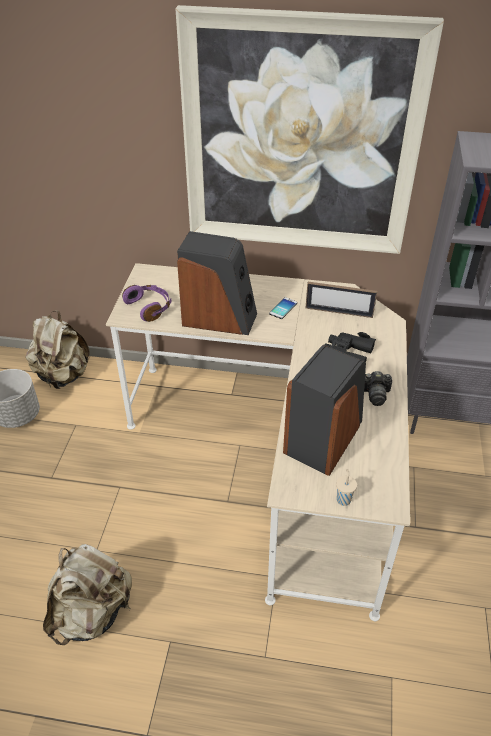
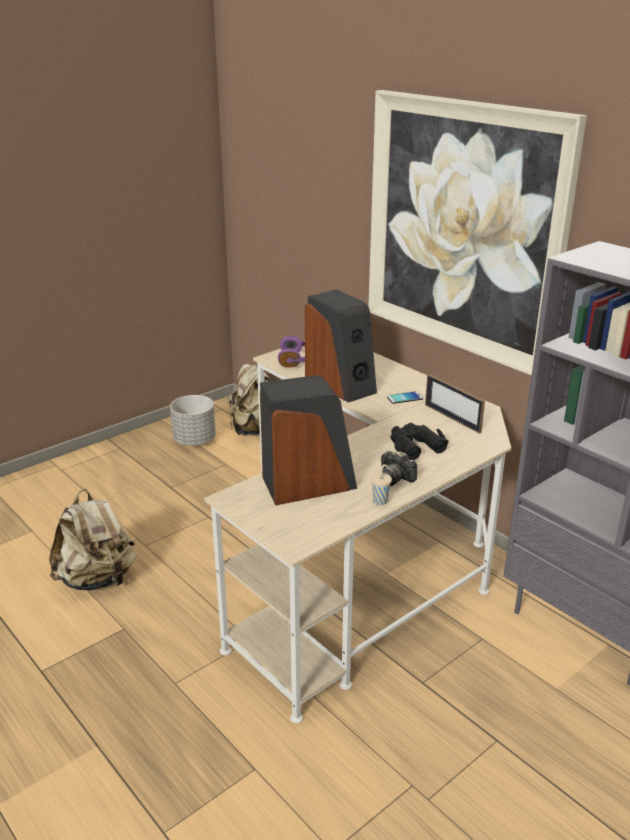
camera: 40 degrees right, 15 degrees down
(343, 499) = (264, 523): beige cup -> beige cup (381, 501)

